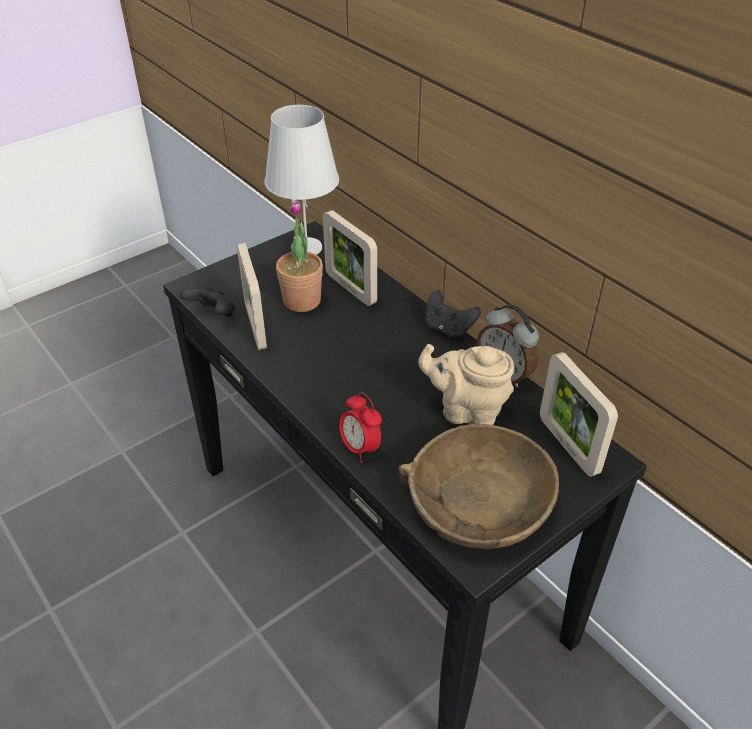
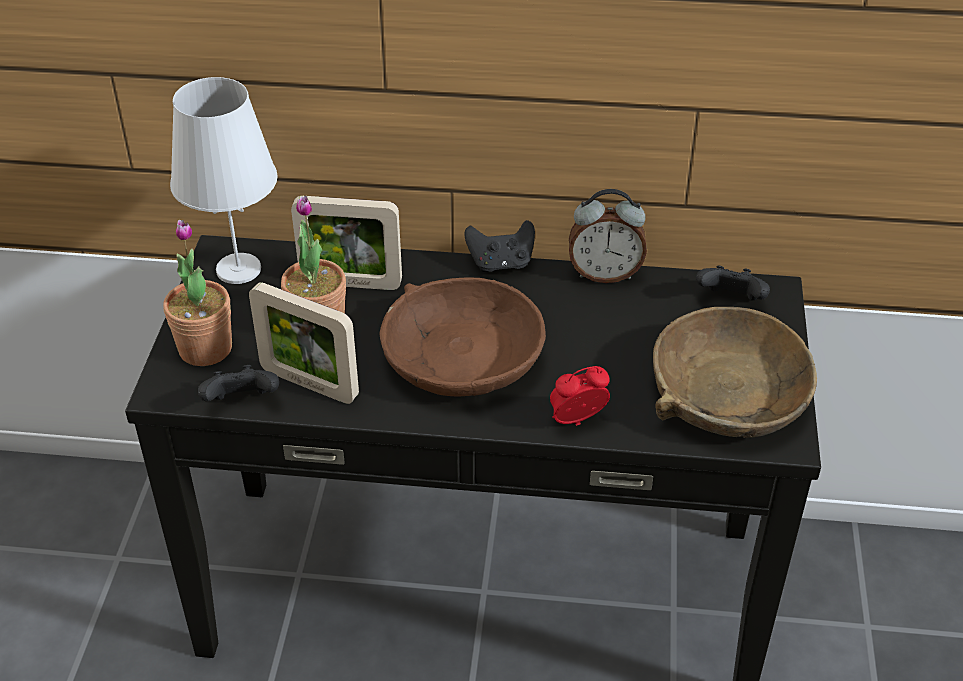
camera: 45 degrees left, 0 degrees up
(235, 277) = (205, 349): none -> potted plant
(349, 366) = (461, 358): none -> brown bowl
(360, 448) = (577, 422): alarm clock -> alarm clock turned 150 degrees clockwise
(466, 411) = (618, 327): beige teapot -> none
(568, 446) = (730, 301): picture frame -> black game controller

